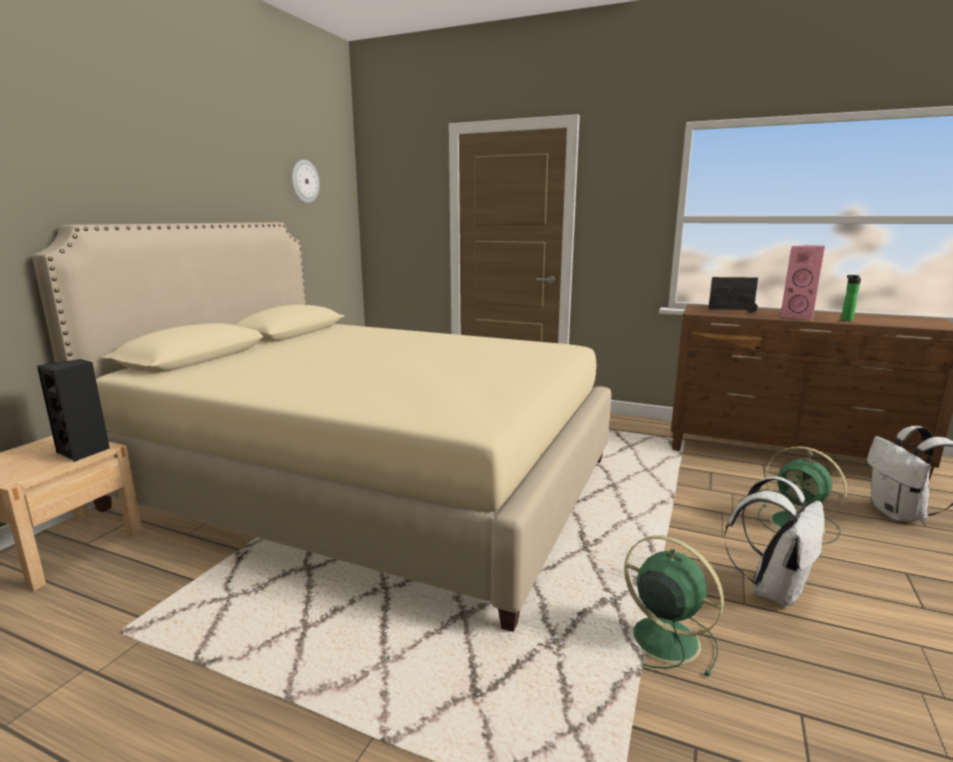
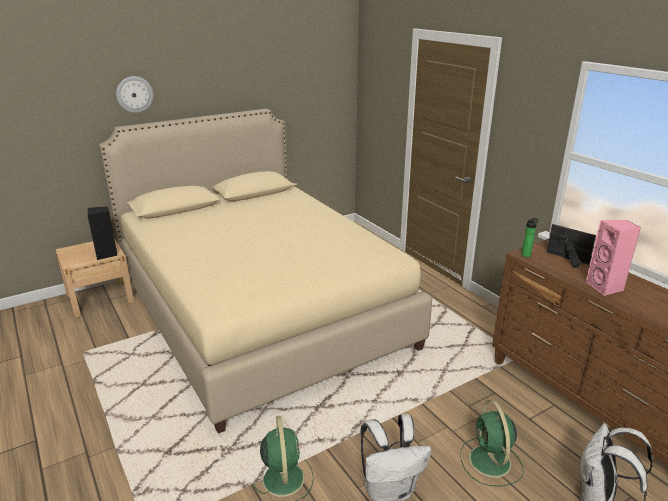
camera: 35 degrees right, 10 degrees up
(304, 181) = (299, 73): wall clock -> wall clock (134, 94)
(846, 320) = (642, 305): bottle -> bottle (526, 254)

